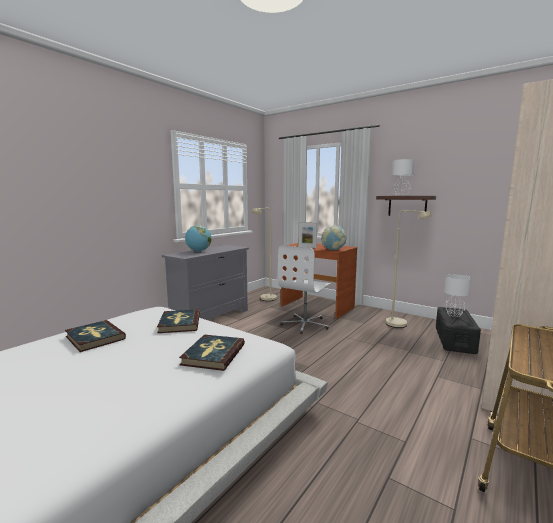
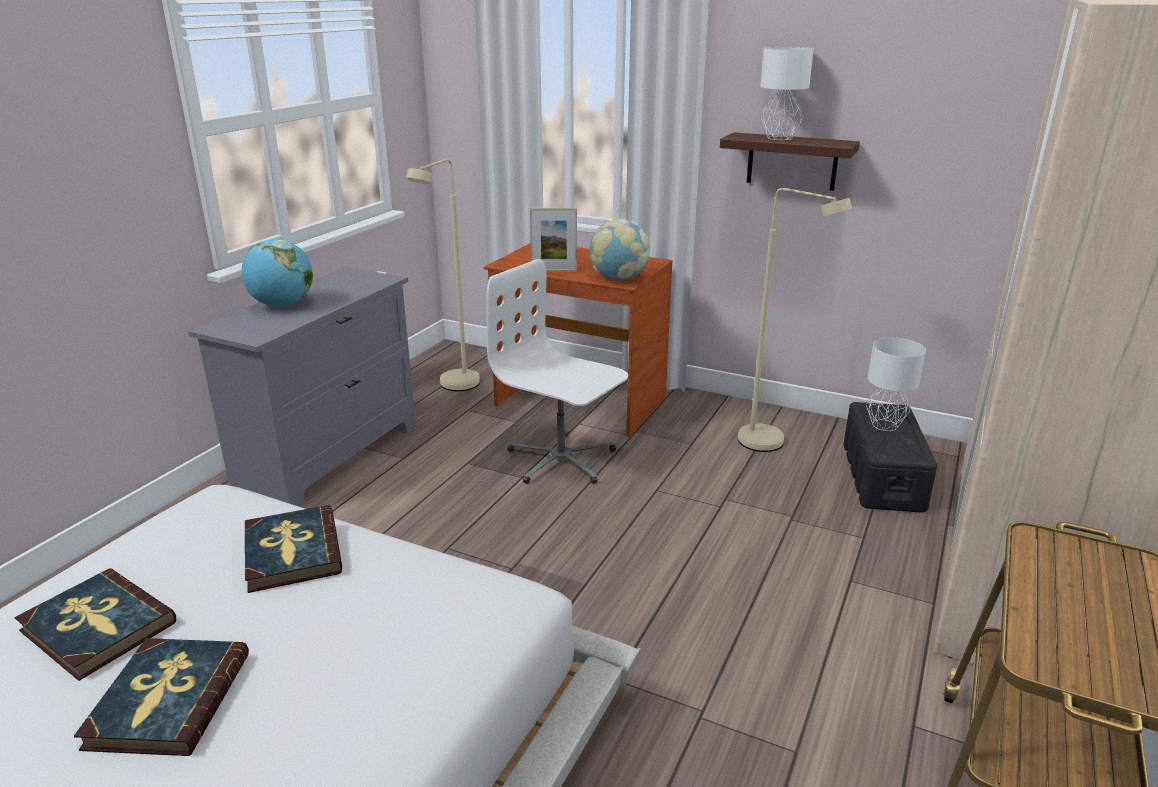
camera: 10 degrees left, 15 degrees up
(213, 354) = (401, 650): book -> book (168, 700)
(305, 324) = (561, 460): white office chair -> white office chair turned 105 degrees clockwise

